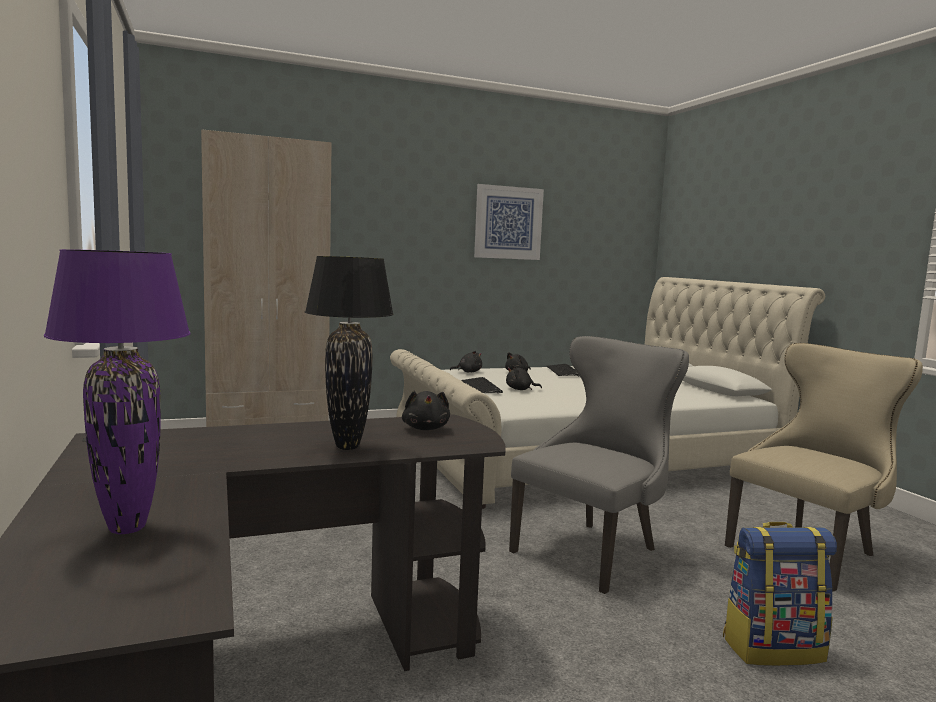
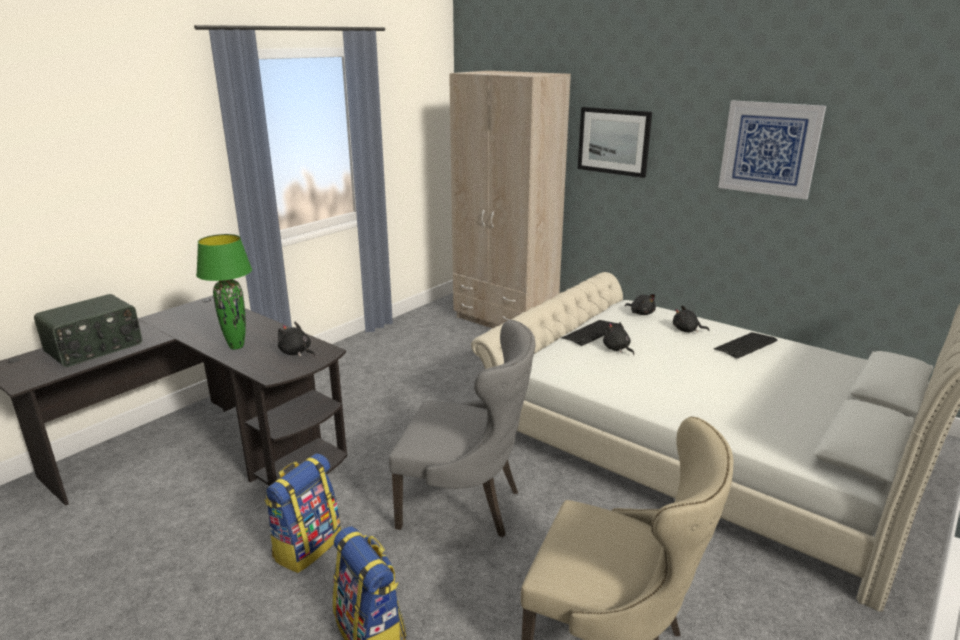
camera: 60 degrees right, 15 degrees up
(126, 528) = (95, 348): purple table lamp -> radio
(347, 446) = (236, 346): black table lamp -> green table lamp
(371, 221) = (614, 141): none -> picture
(426, 428) = (296, 352): black plush toy -> black plush toy turned 75 degrees clockwise
(600, 655) = (307, 546): none -> backpack

